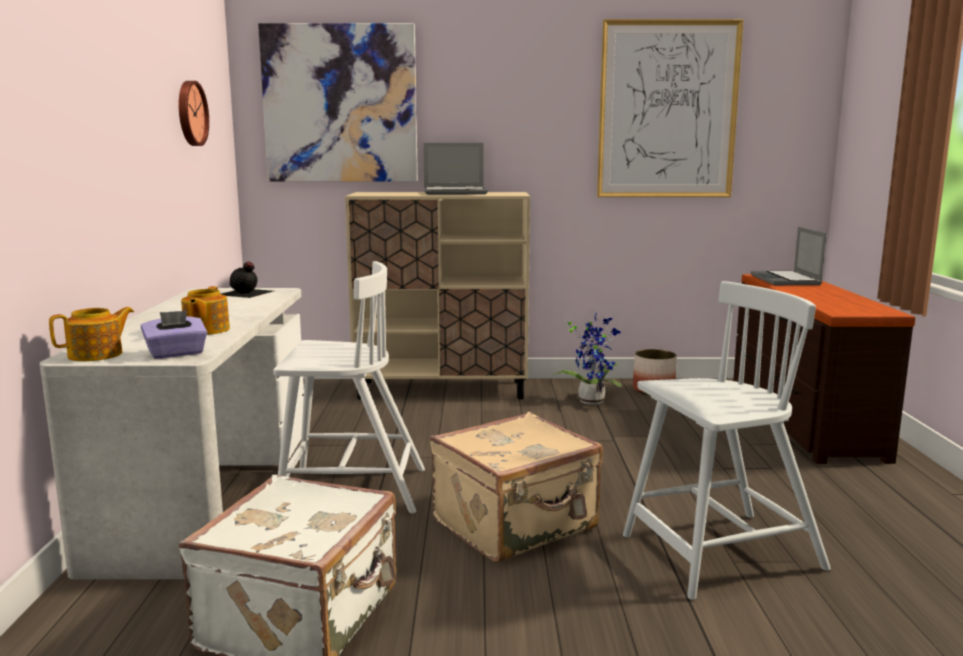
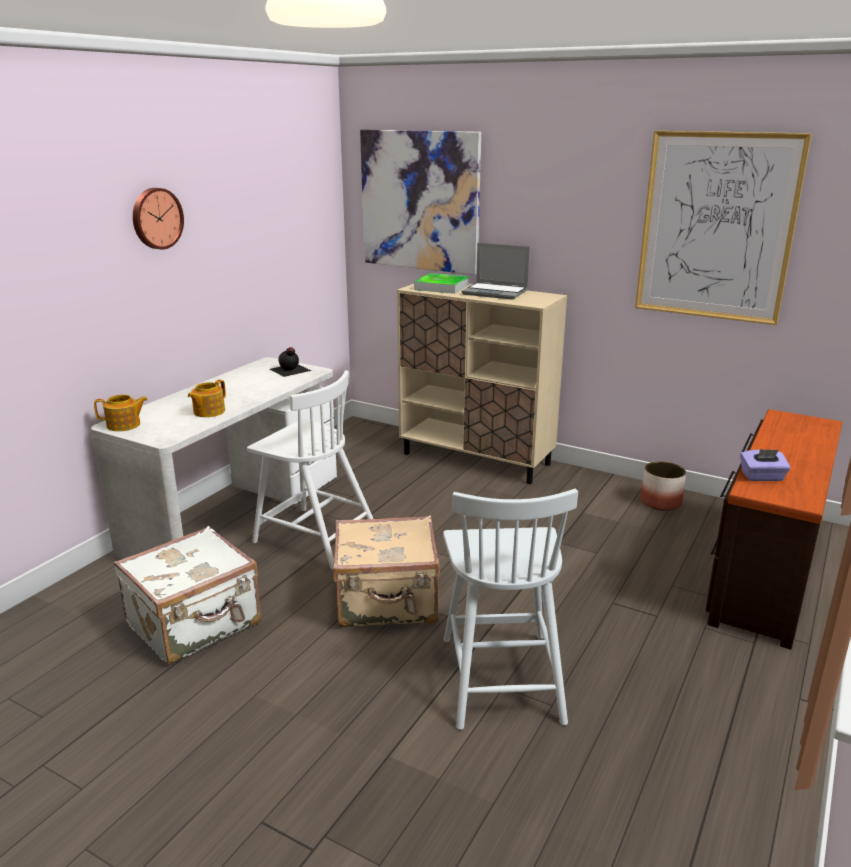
camera: 30 degrees right, 10 degrees up
(176, 354) = (162, 434): purple tissue box -> purple tissue box (762, 477)
(190, 113) = (278, 220): wall clock -> wall clock (156, 218)
(390, 193) = (442, 287): none -> tray
(592, 400) = (588, 500): potted plant -> none
(719, 553) = (501, 676): white chair -> white chair turned 75 degrees clockwise
(786, 280) = (796, 428): laptop -> none

